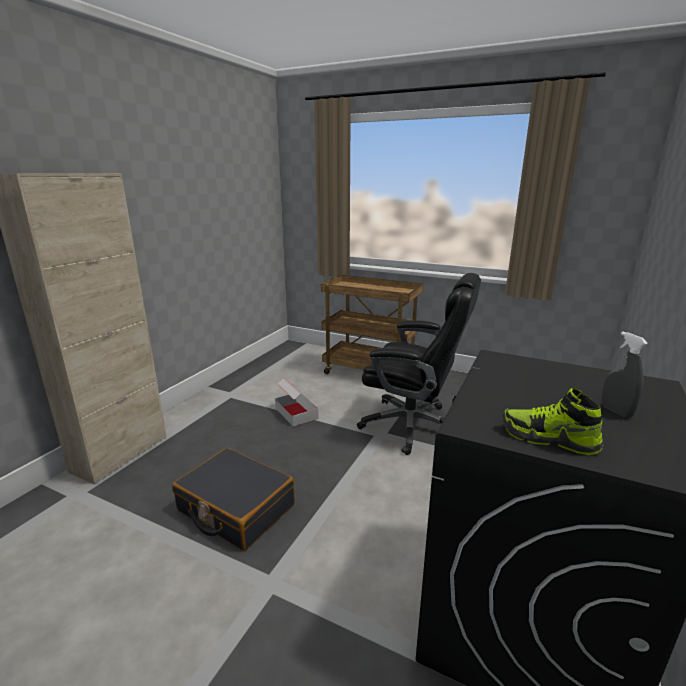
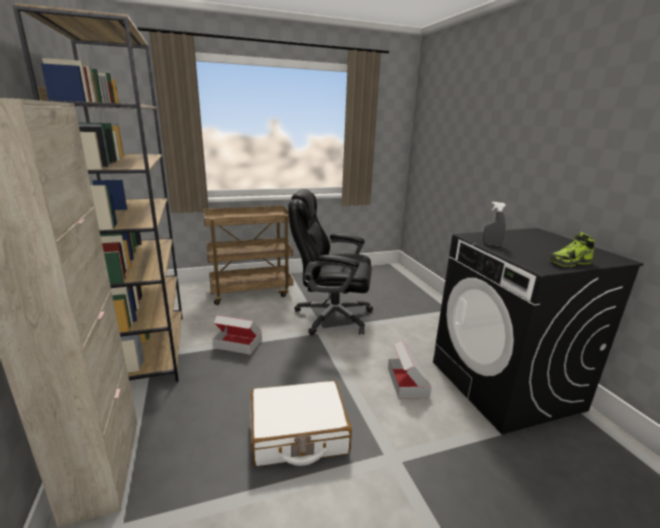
camera: 45 degrees left, 0 degrees up
(235, 508) = (298, 433): black suitcase -> white suitcase
(236, 390) = (148, 349): none -> brown bookcase
(393, 531) = (407, 382): none -> cardboard box
(412, 425) = (331, 316): black office chair -> black office chair turned 150 degrees counterclockwise
(616, 411) = (555, 245): grey spray bottle -> grey spray bottle (491, 244)

